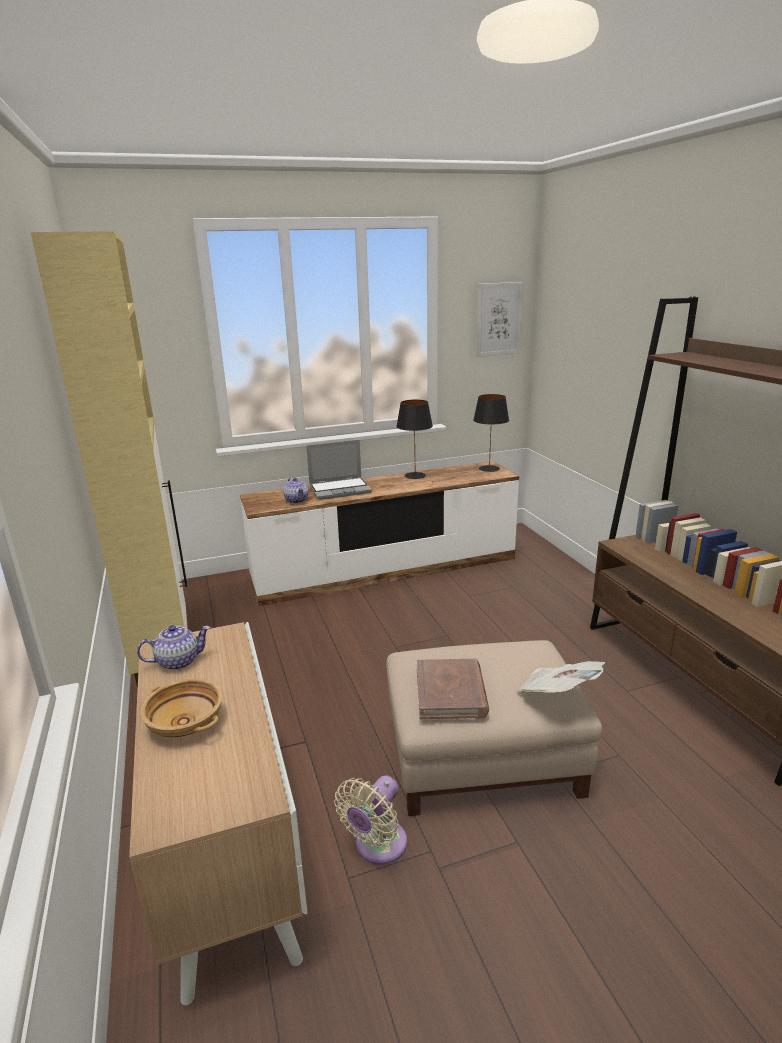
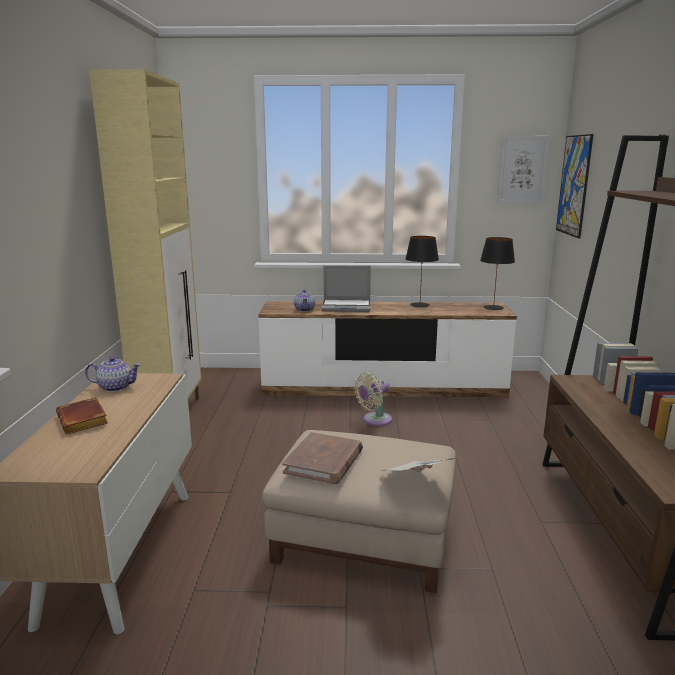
camera: 20 degrees right, 5 degrees down
(186, 723) = (84, 421): beige bowl -> brown book
(377, 846) = (230, 576): beige fan -> beige fan (374, 420)
(557, 335) = (574, 185): none -> picture

